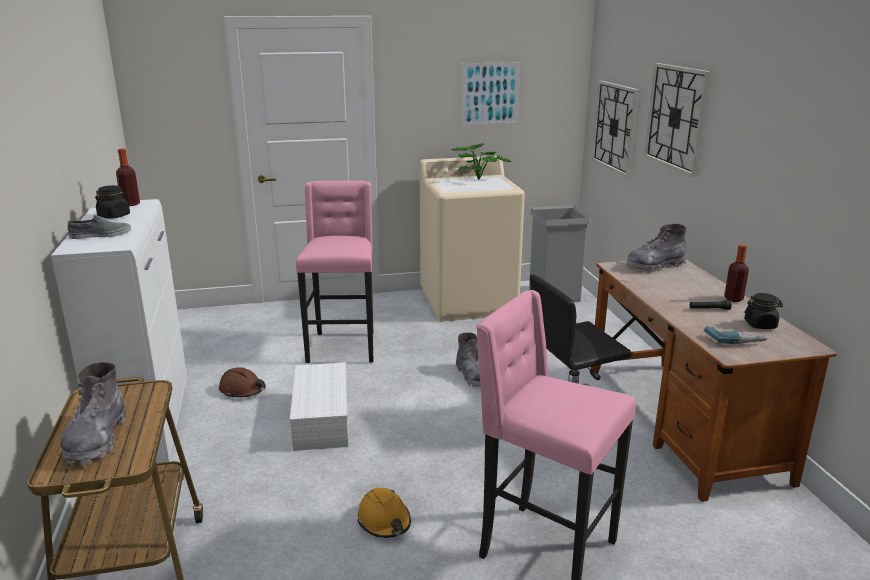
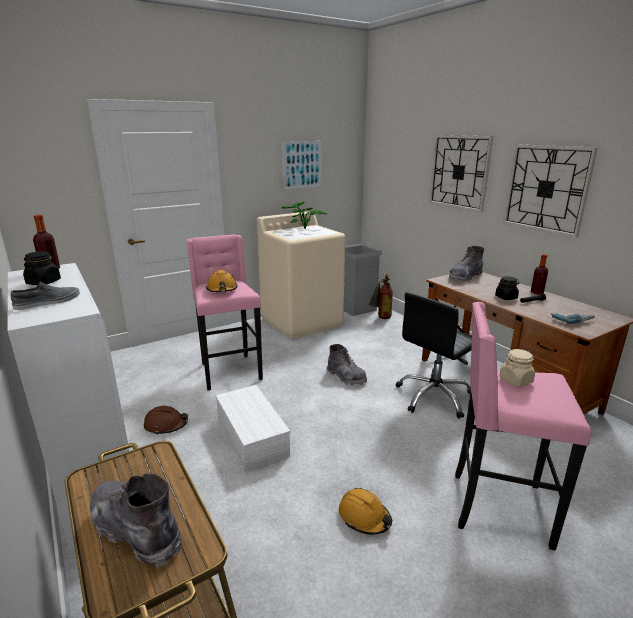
camera: 20 degrees left, 0 degrees up
(97, 439) = (136, 530): grey boot -> grey boot turned 150 degrees clockwise
(333, 245) = (222, 289): none -> orange hard hat
(558, 390) = (515, 380): none -> beige jar
(577, 313) = (380, 318): none -> fire extinguisher
(615, 127) = (395, 184): wall clock -> wall clock (546, 189)
(760, 325) = (573, 307): black jar -> black jar (506, 297)

